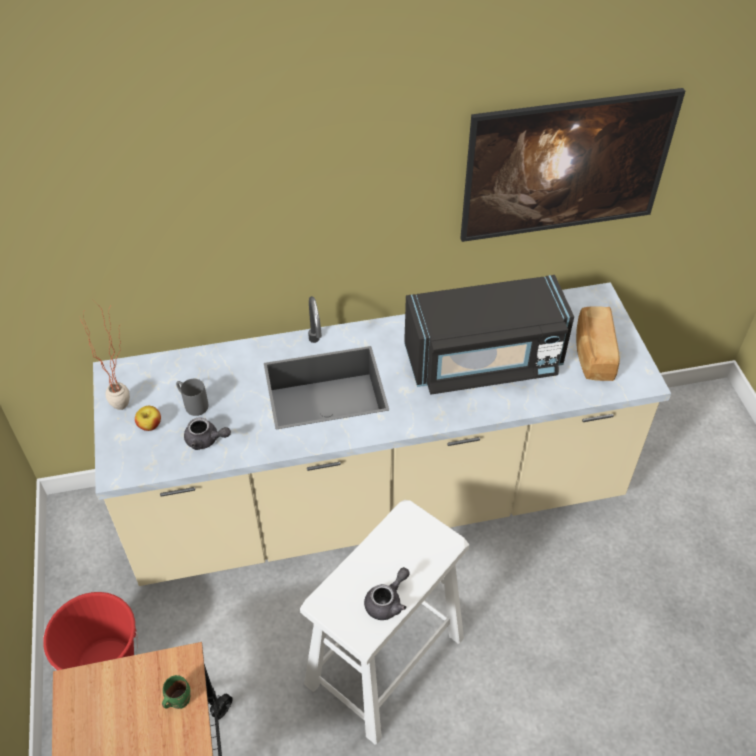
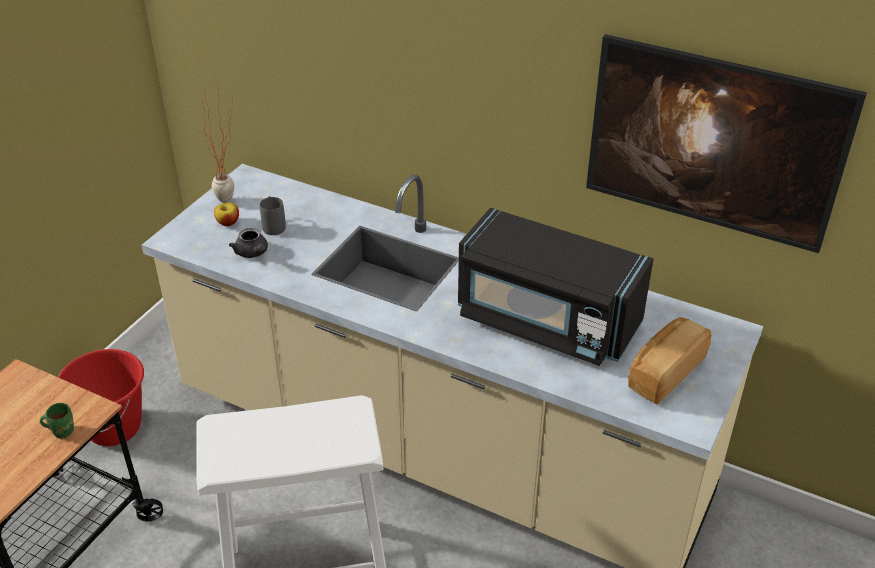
camera: 40 degrees right, 10 degrees down
(387, 601) = (262, 458): grey teapot -> none

